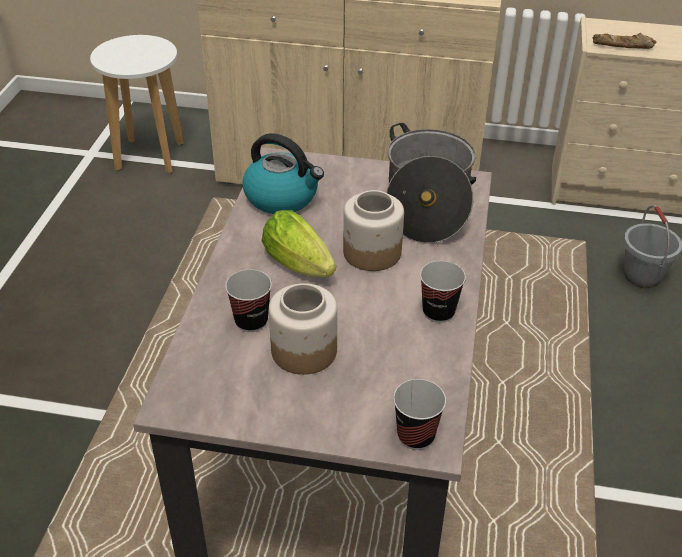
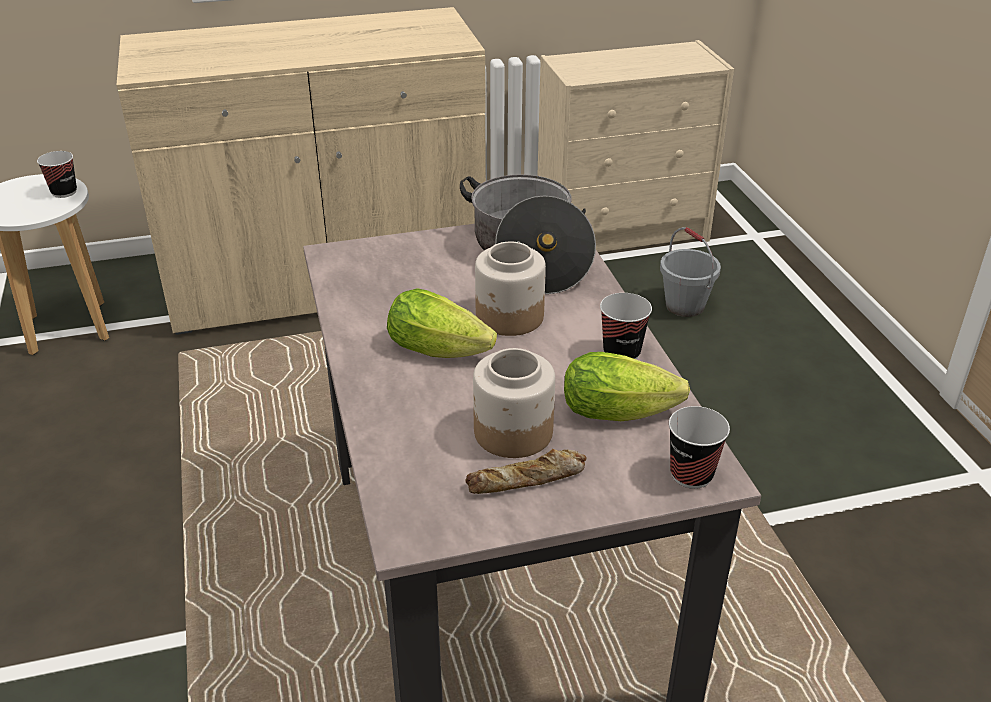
camera: 25 degrees left, 5 degrees down
(251, 321) = (432, 421): cup -> cup (64, 192)
(282, 197) = (369, 289): kettle -> none
(403, 363) = (624, 411): none -> lettuce
(623, 46) = (601, 73): bread -> bread (527, 480)

